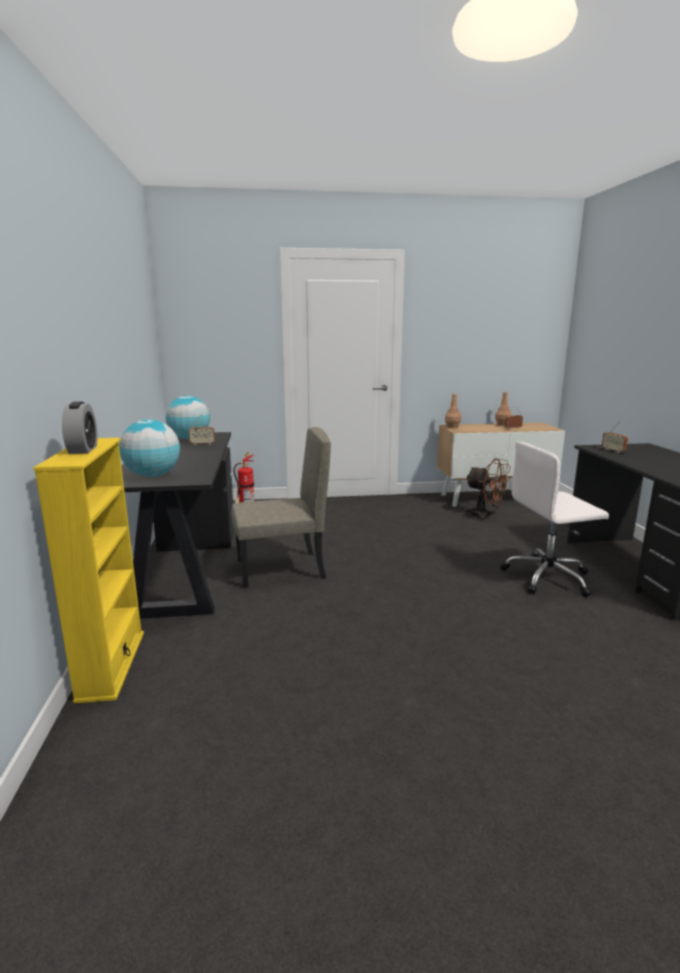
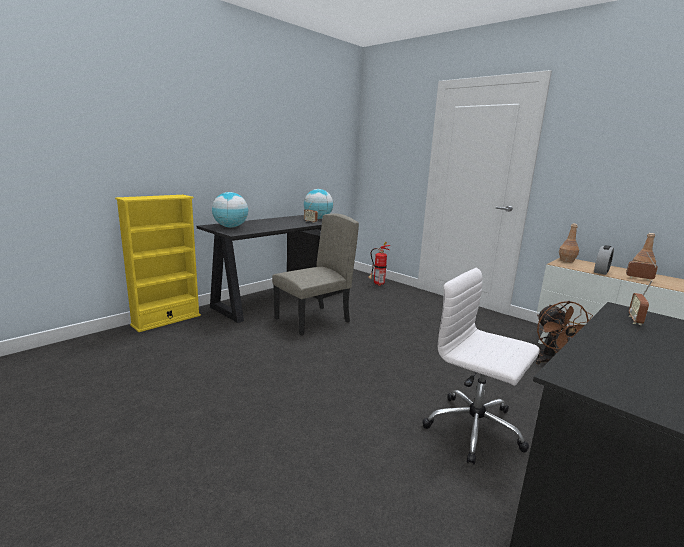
camera: 50 degrees right, 0 degrees up
(83, 449) = (155, 196): alarm clock -> alarm clock (601, 271)
(280, 569) = (312, 320): beige chair -> beige chair turned 75 degrees counterclockwise

